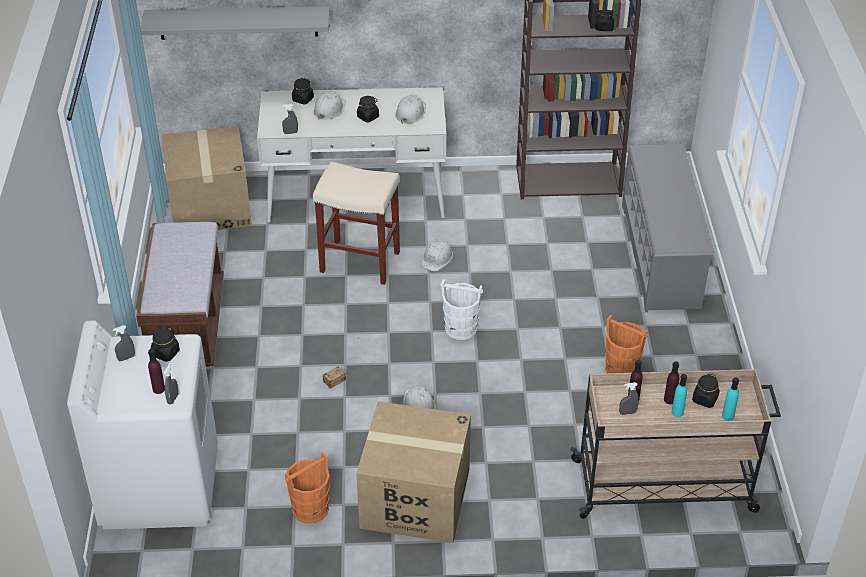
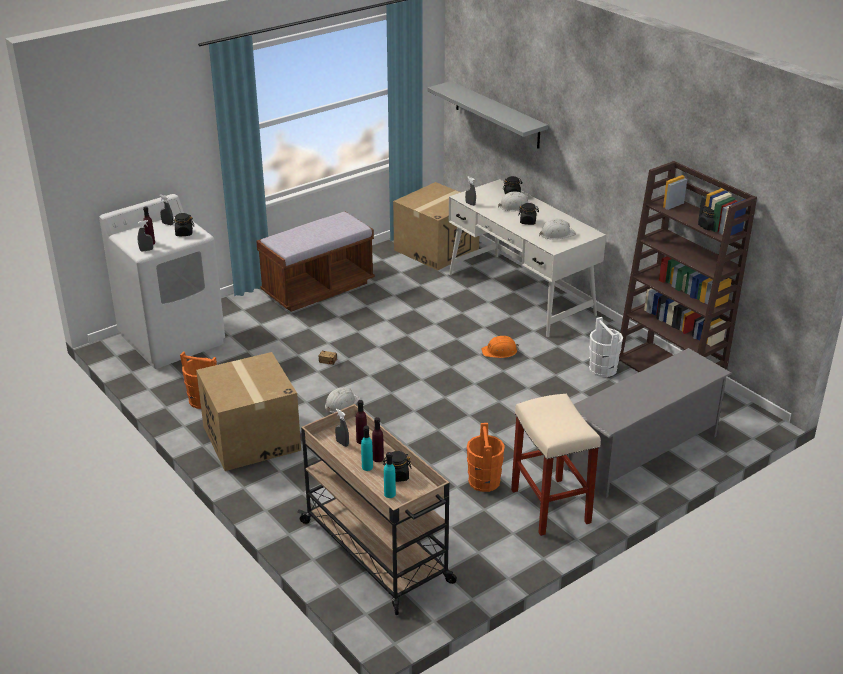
camera: 55 degrees right, 10 degrees down
(358, 262) = (454, 323): beige stool -> beige stool (549, 505)
(437, 258) = (500, 351): white hard hat -> orange hard hat
(461, 328) = (439, 390): white bucket -> white bucket (603, 369)

